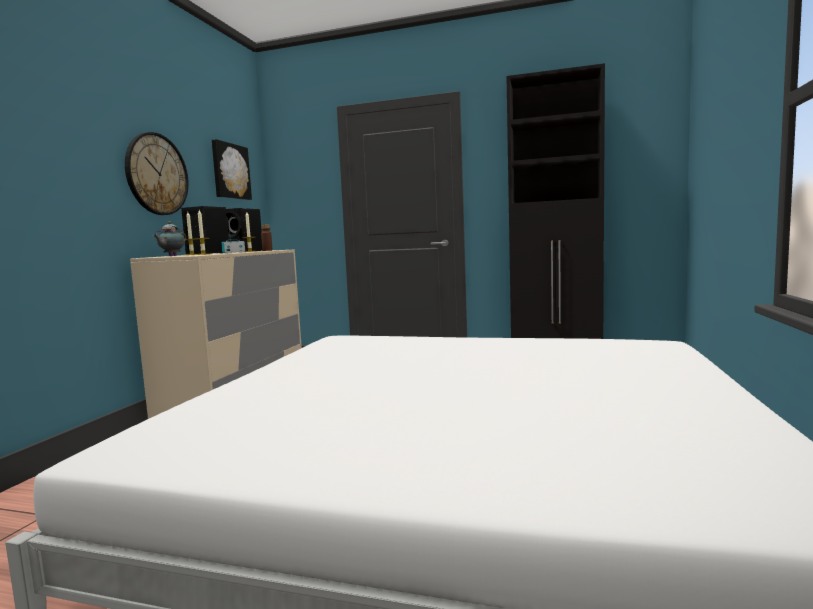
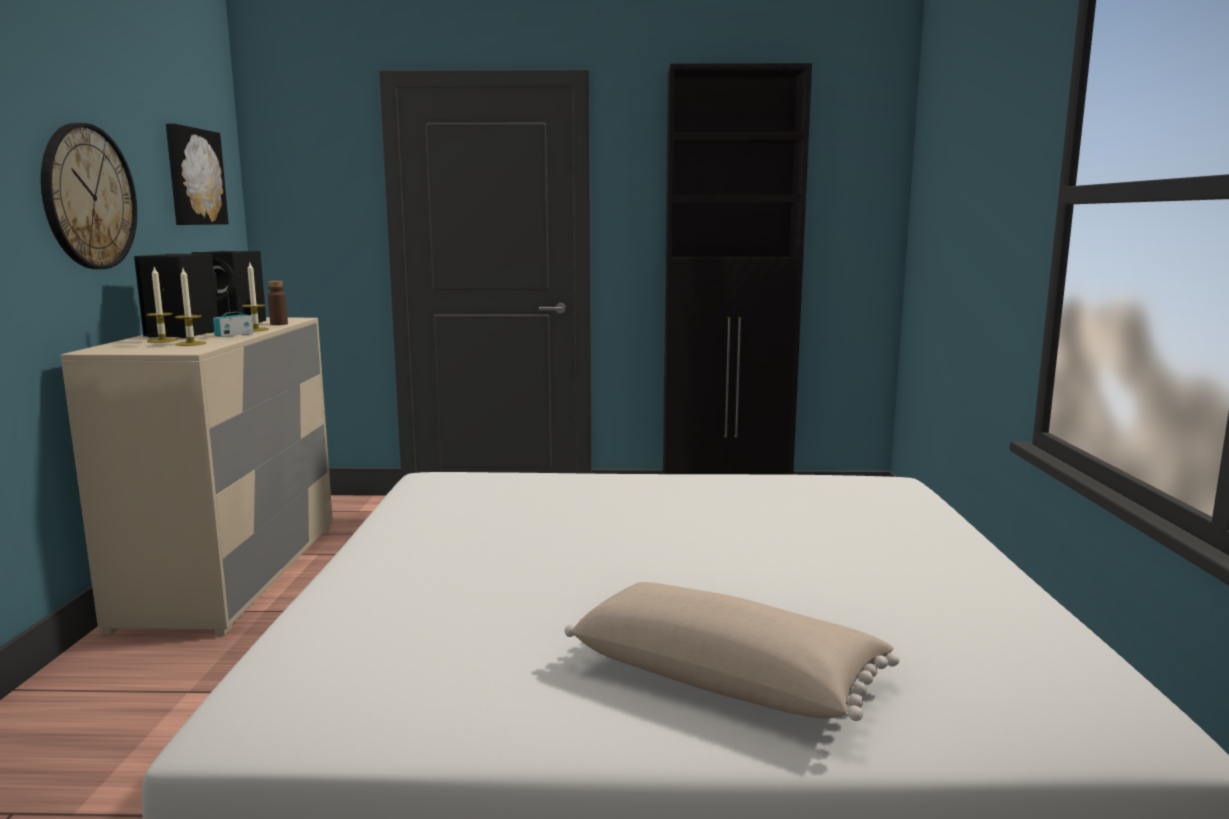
camera: 15 degrees left, 5 degrees up
(171, 256) = (136, 349): teapot -> none
(456, 448) = (726, 677): none -> beige pillow

